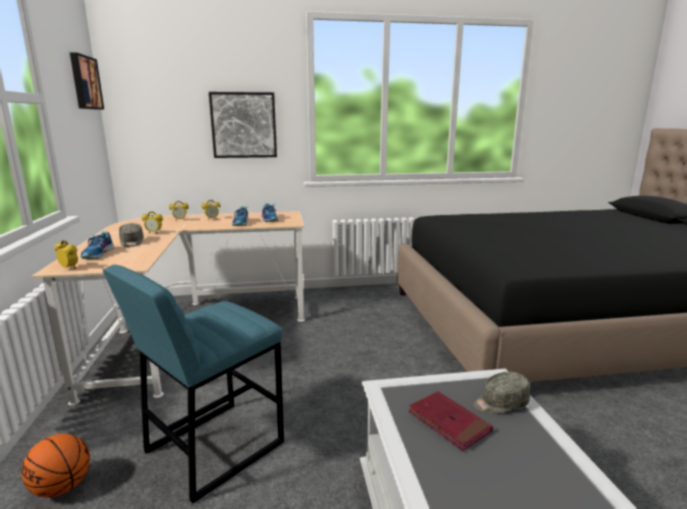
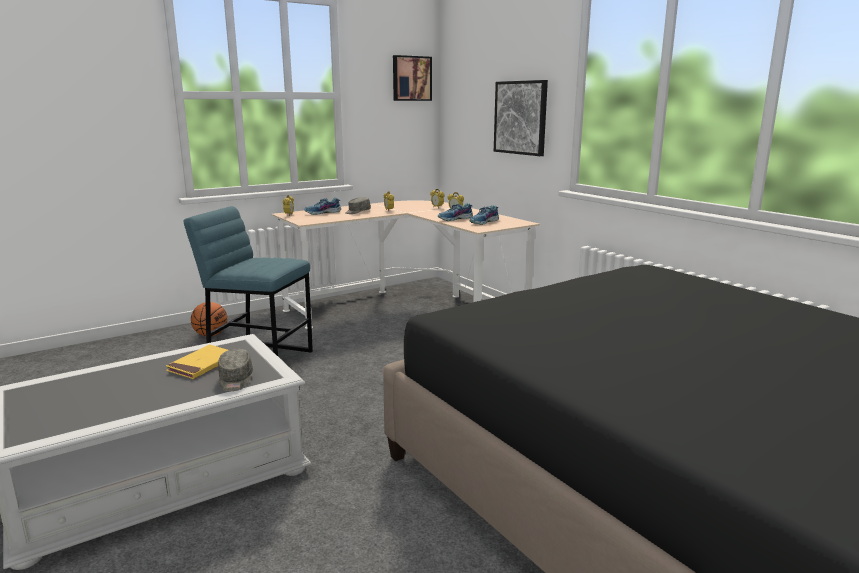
camera: 65 degrees right, 0 degrees up
(449, 422) = (202, 364): red book -> yellow book
(500, 403) = (235, 380): grey cap -> grey cap turned 150 degrees counterclockwise

